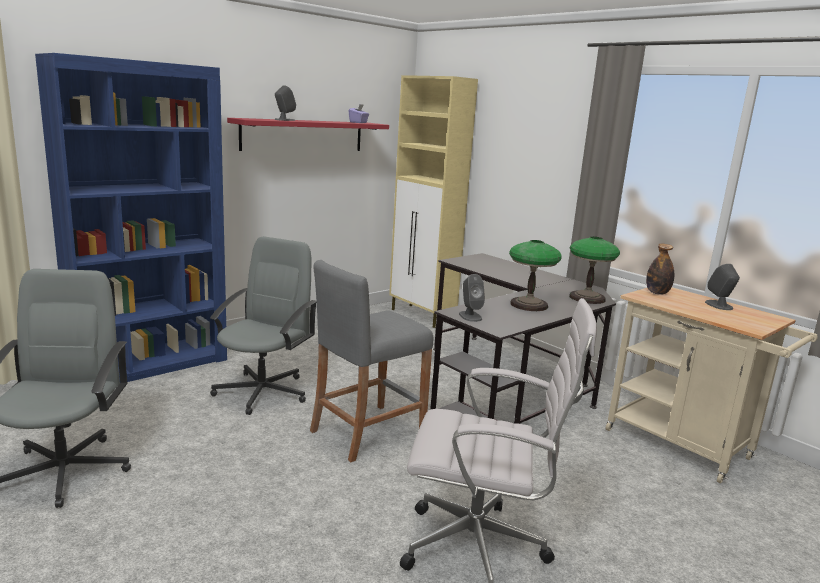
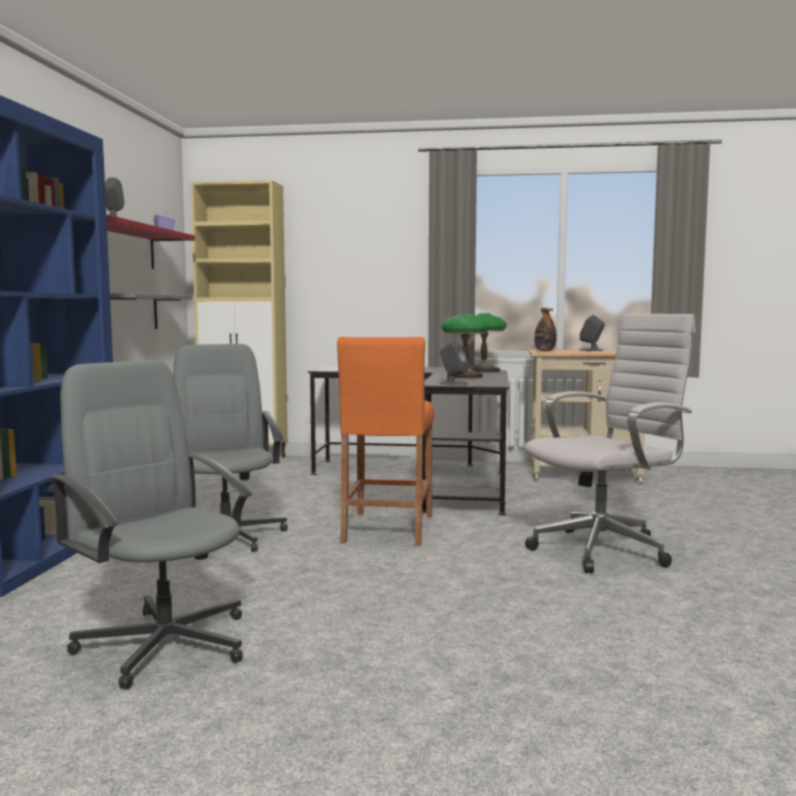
camera: 40 degrees left, 10 degrees down
(326, 187) = (132, 312): none -> grey shelf
(367, 432) = (387, 528): grey stool -> orange stool

